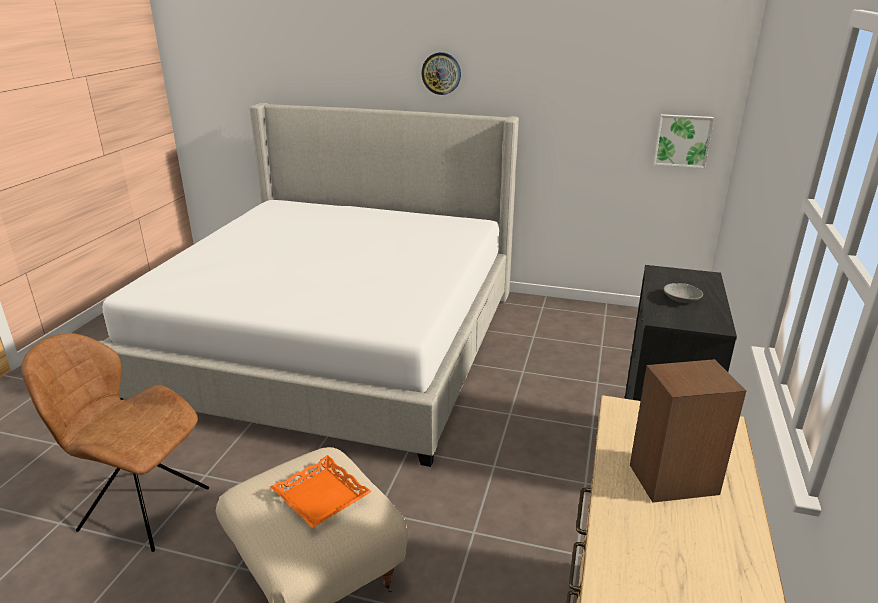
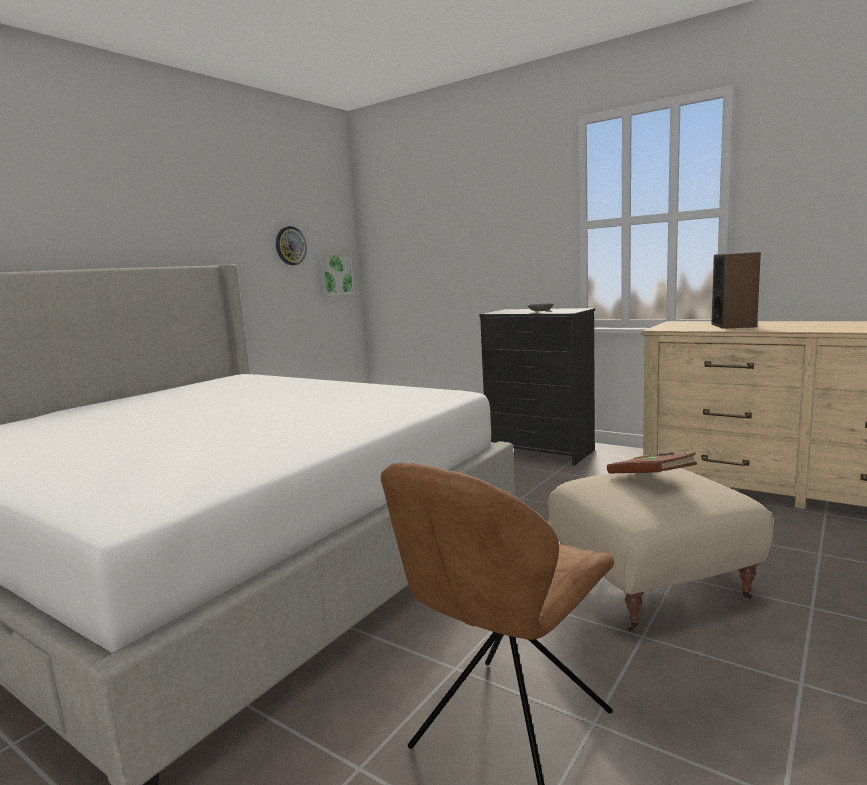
camera: 70 degrees left, 15 degrees down
(322, 496) = (651, 479): orange tray -> brown book
(441, 73) = (127, 223): wall clock -> wall clock (290, 246)

